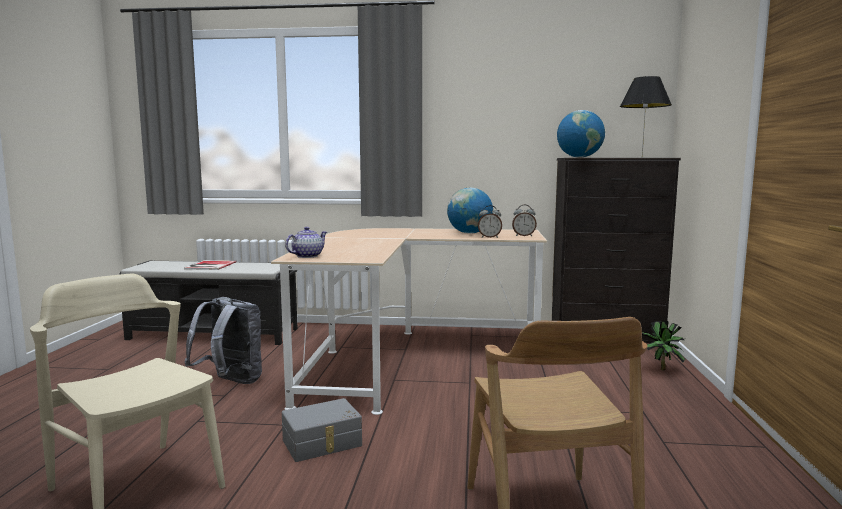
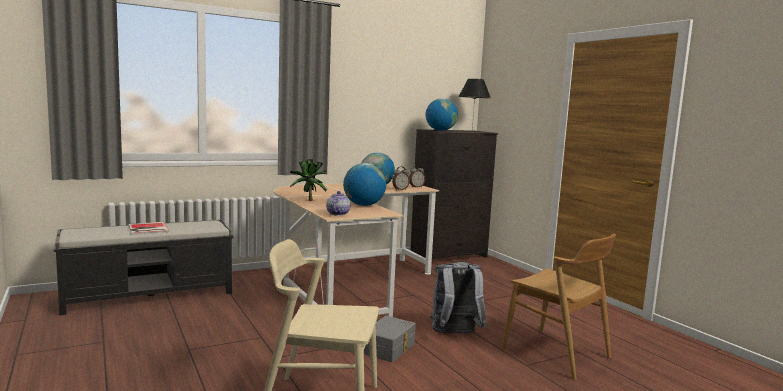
camera: 35 degrees left, 0 degrees up
(230, 382) = (247, 328): grey backpack -> grey backpack (455, 334)
(374, 250) = (363, 205): none -> globe
(660, 370) = (499, 269): potted plant -> potted plant (308, 201)

